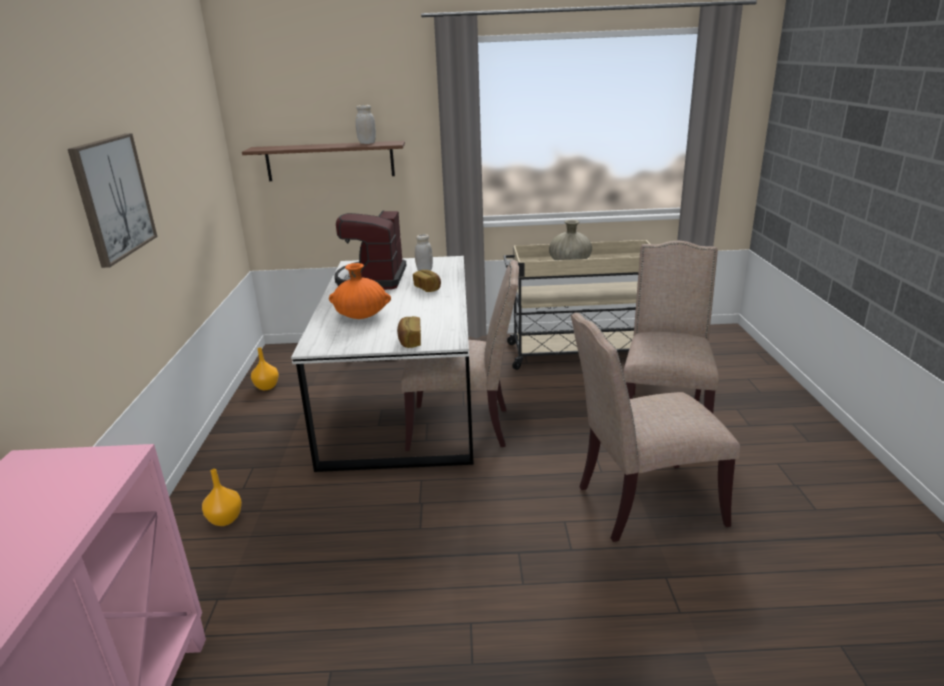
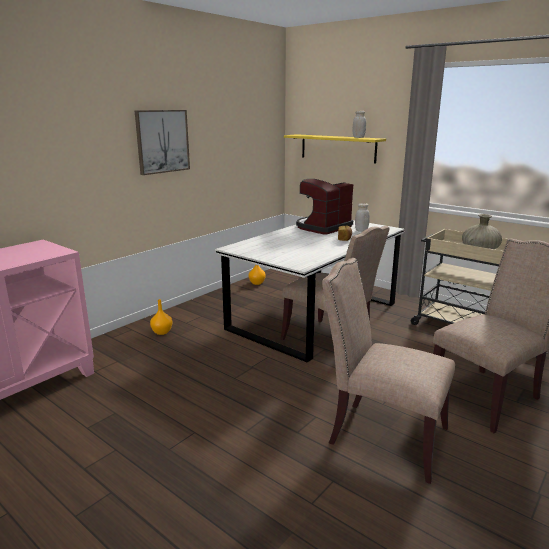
camera: 40 degrees right, 5 degrees down
(330, 161) = (337, 148): brown shelf -> yellow shelf
(361, 316) = (281, 242): orange vase -> none
(410, 341) = (281, 259): bread -> none

